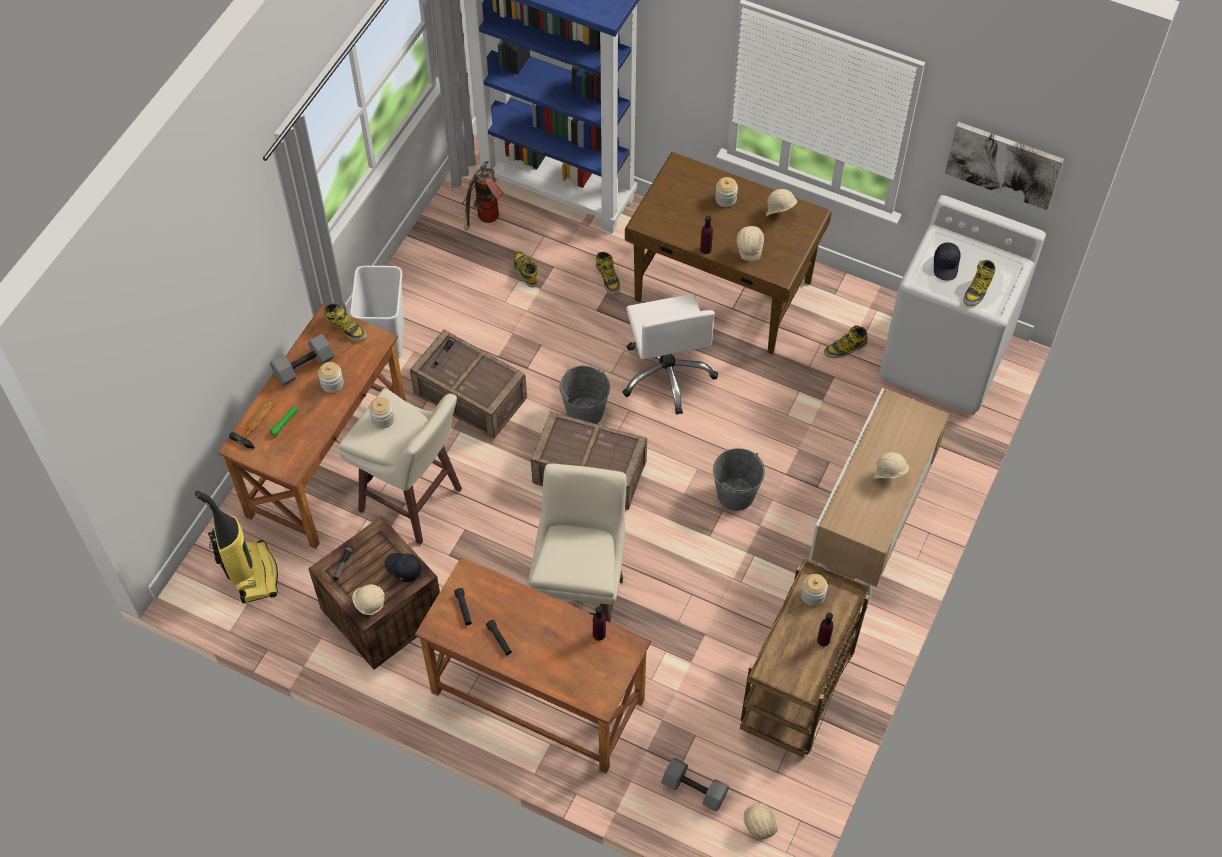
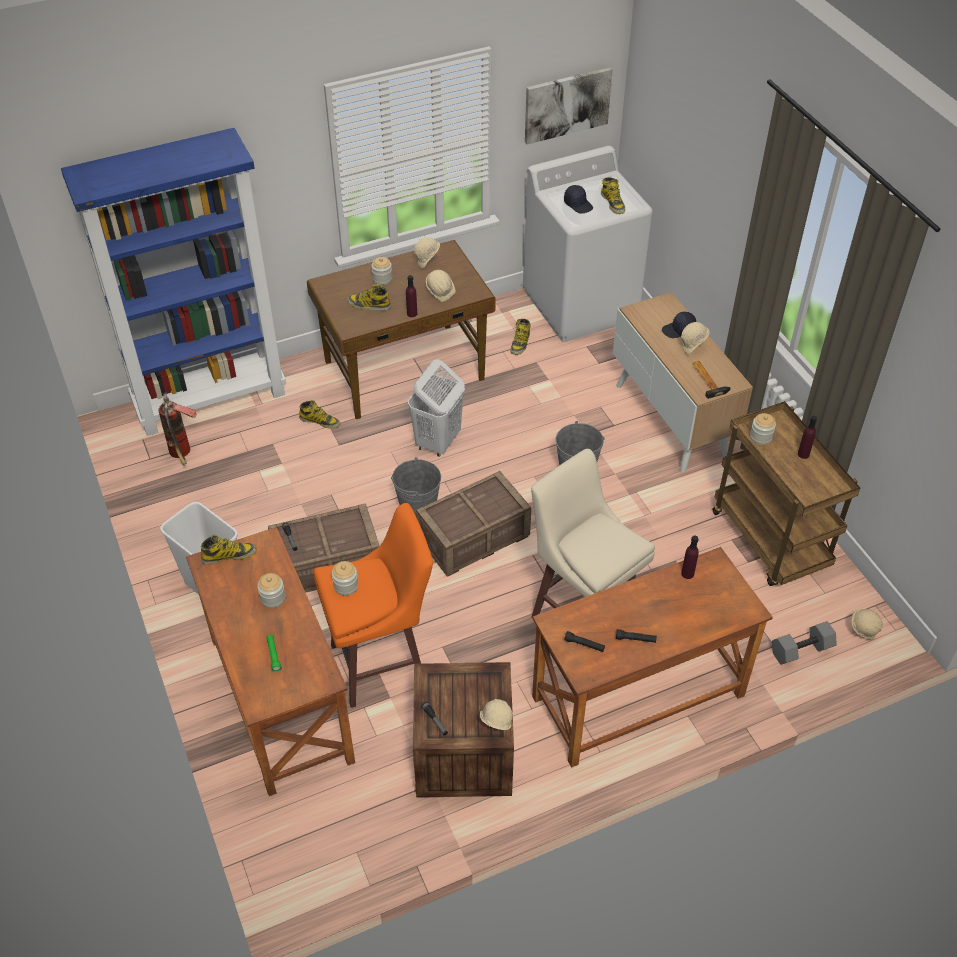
camera: 50 degrees left, 10 degrees down
(252, 573) = (330, 828): vacuum cleaner -> none
(257, 424) = (252, 676): hammer -> hammer (707, 379)
(304, 366) = (232, 606): grey dumbbell -> none
(403, 568) = (480, 680): black cap -> black cap (679, 330)
(412, 502) = (382, 665): beige stool -> orange stool
(525, 271) = (256, 462): boot -> boot (369, 305)
(667, 374) = (438, 442): white office chair -> white laundry basket

